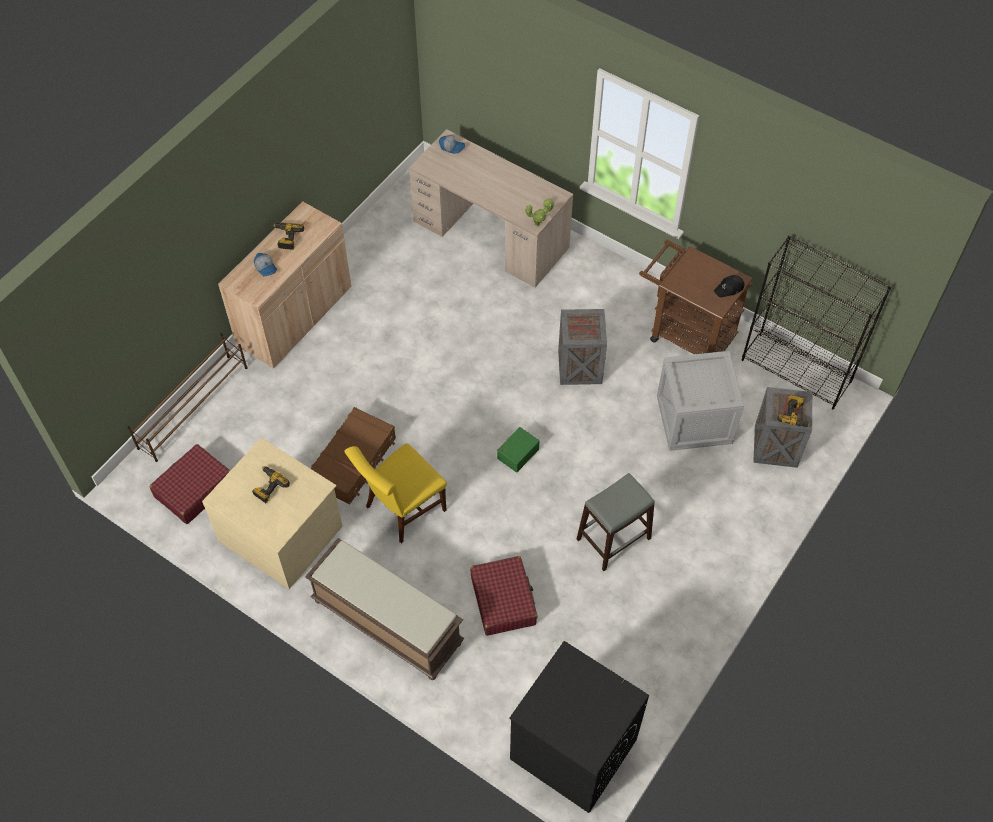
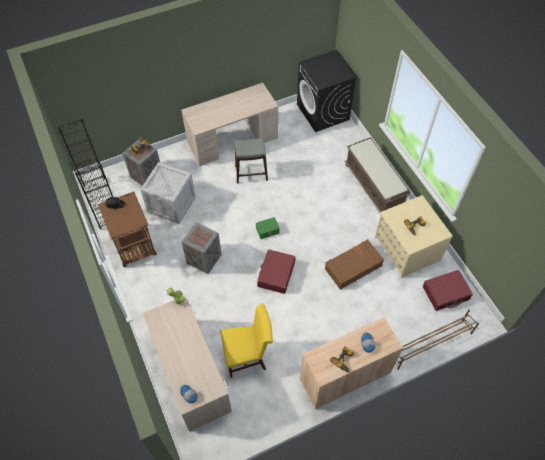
camera: 150 degrees left, 0 degrees up
(401, 511) = (341, 231): yellow chair -> yellow chair (248, 356)
(503, 600) = (317, 172): red suitcase -> red suitcase (276, 274)
(695, 589) = (233, 139): none -> beige desk

